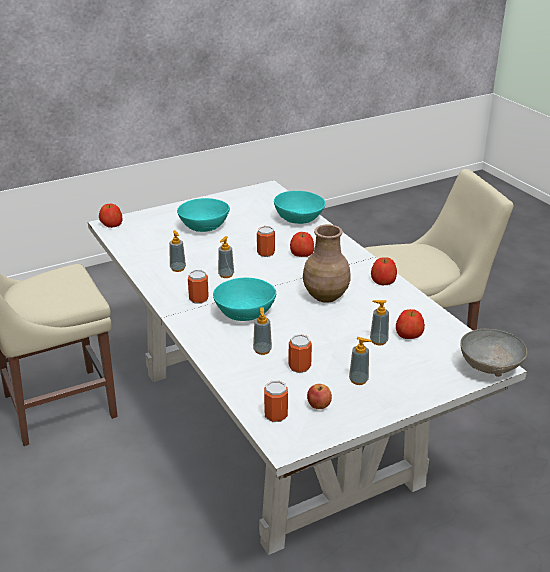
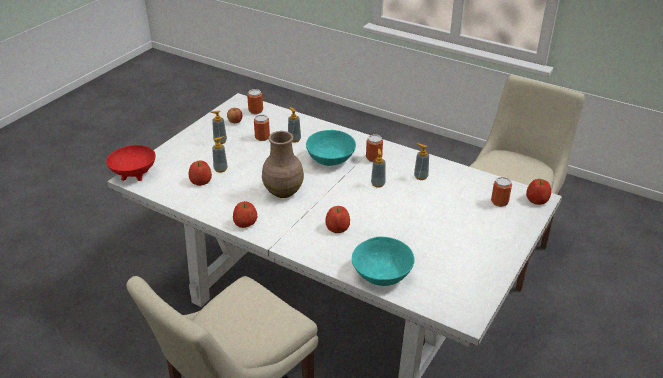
camera: 150 degrees right, 5 degrees up
(203, 226) = (458, 227): turquoise bowl -> none
(266, 253) = (369, 217): can -> can (499, 202)
(488, 369) = (135, 173): grey bowl -> red bowl

